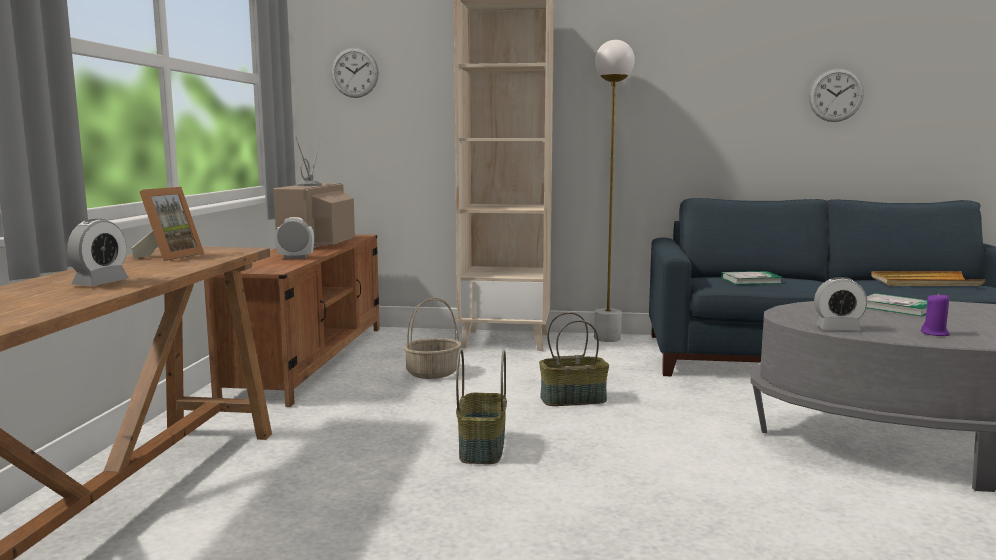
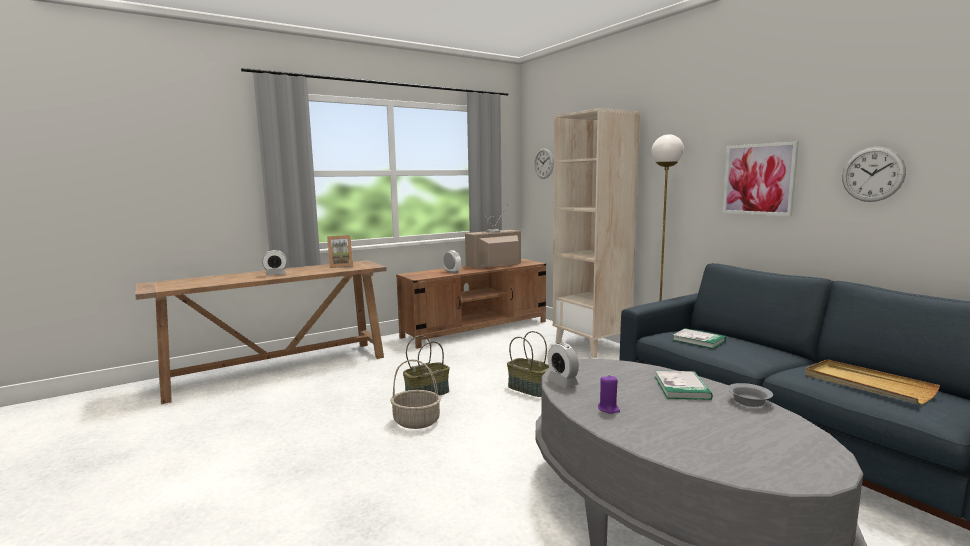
camera: 50 degrees right, 0 degrees up
(433, 373) = (505, 352): basket -> basket (415, 422)
(721, 99) = (759, 179): none -> picture
(951, 304) = (749, 401): none -> grey bowl

